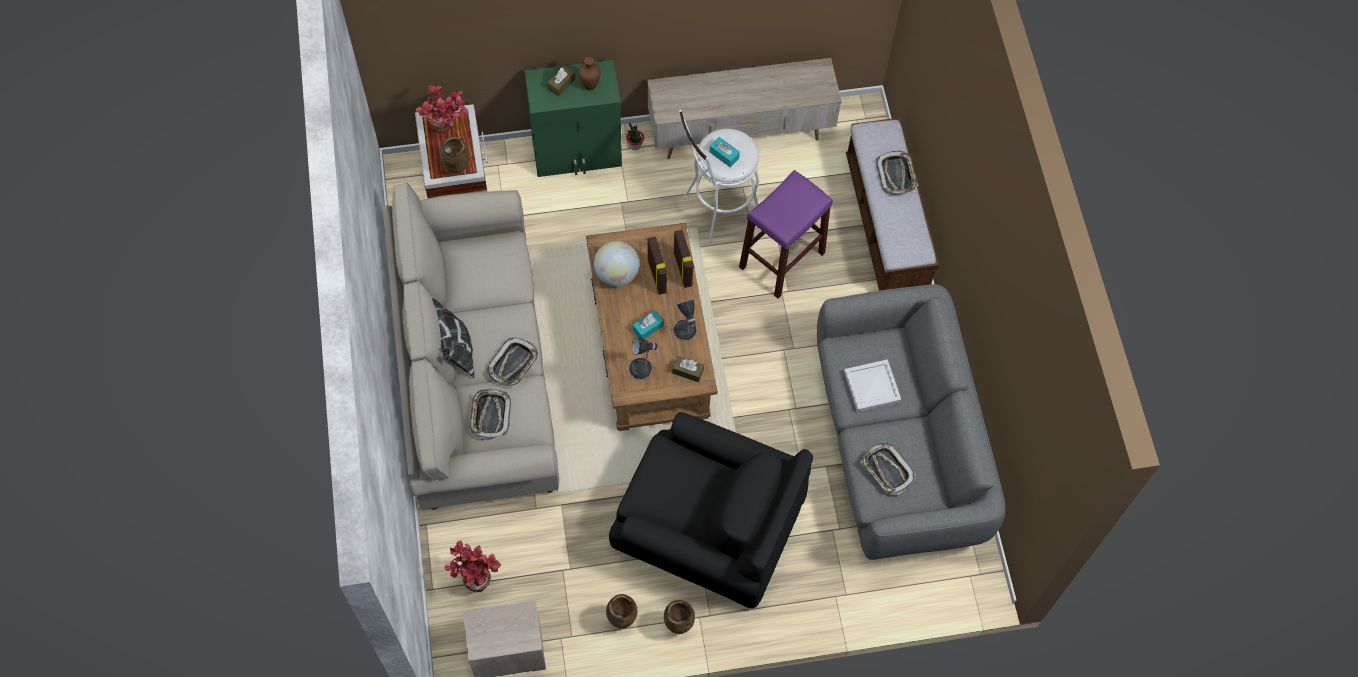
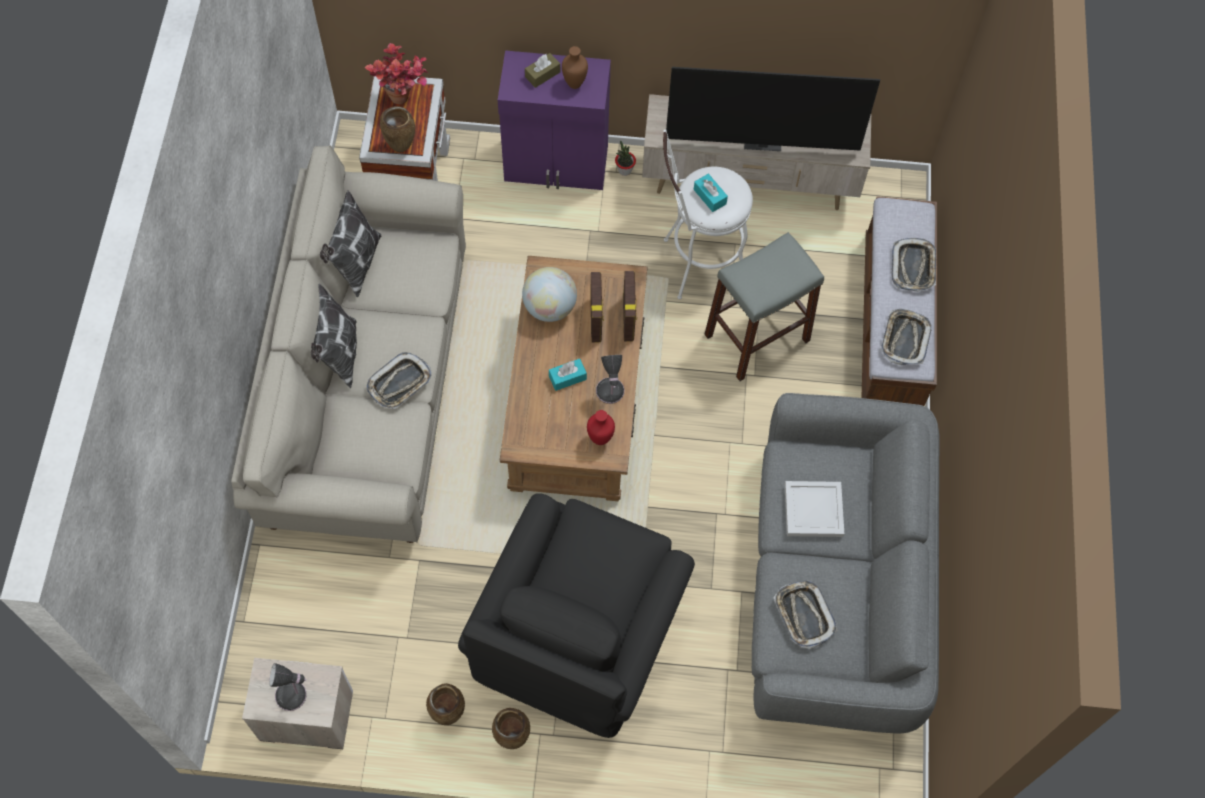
camera: 15 degrees right, 0 degrees up
(447, 275) = (356, 265): none -> pillow
(476, 578) = (296, 621): potted plant -> none
(490, 415) = (355, 436): tray -> tray (904, 339)
(577, 153) = (556, 165): green cabinet -> purple cabinet
(642, 368) = (546, 424): table lamp -> table lamp (293, 695)
(688, 371) = (599, 439): brown tissue box -> red vase
(707, 525) = (581, 627): black armchair -> black armchair turned 75 degrees clockwise
(750, 97) = (763, 140): none -> television
(781, 260) = (756, 338): purple stool -> grey stool

